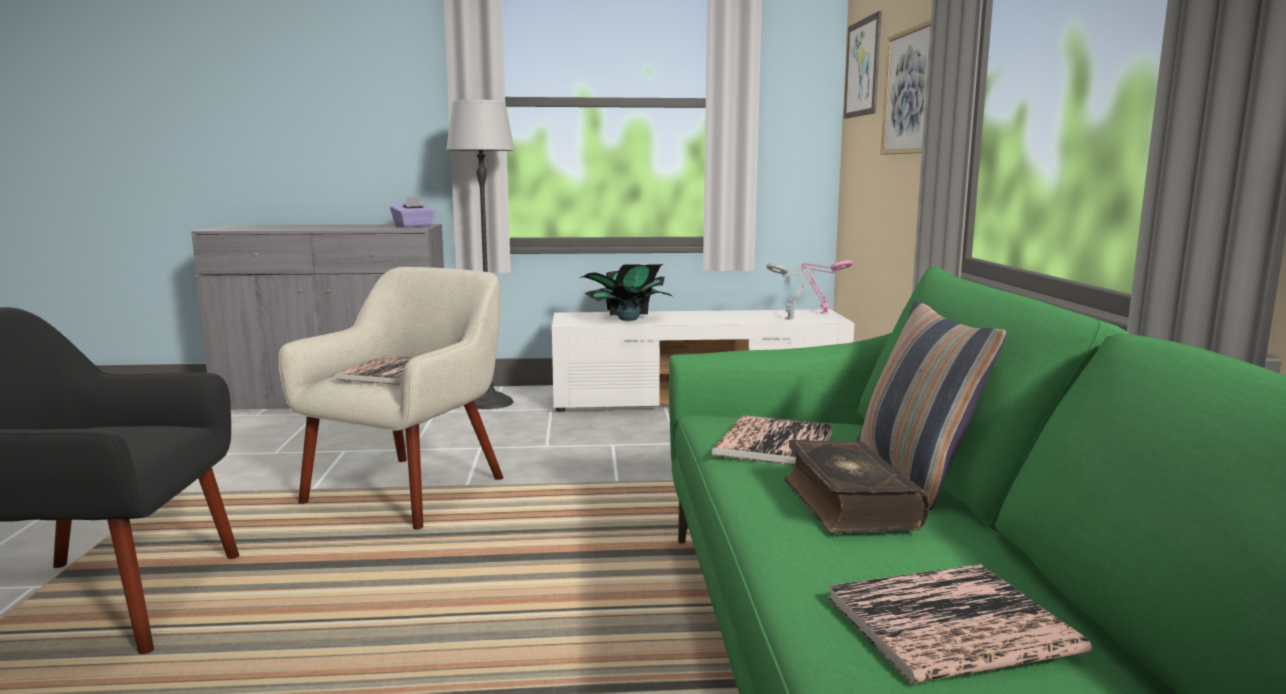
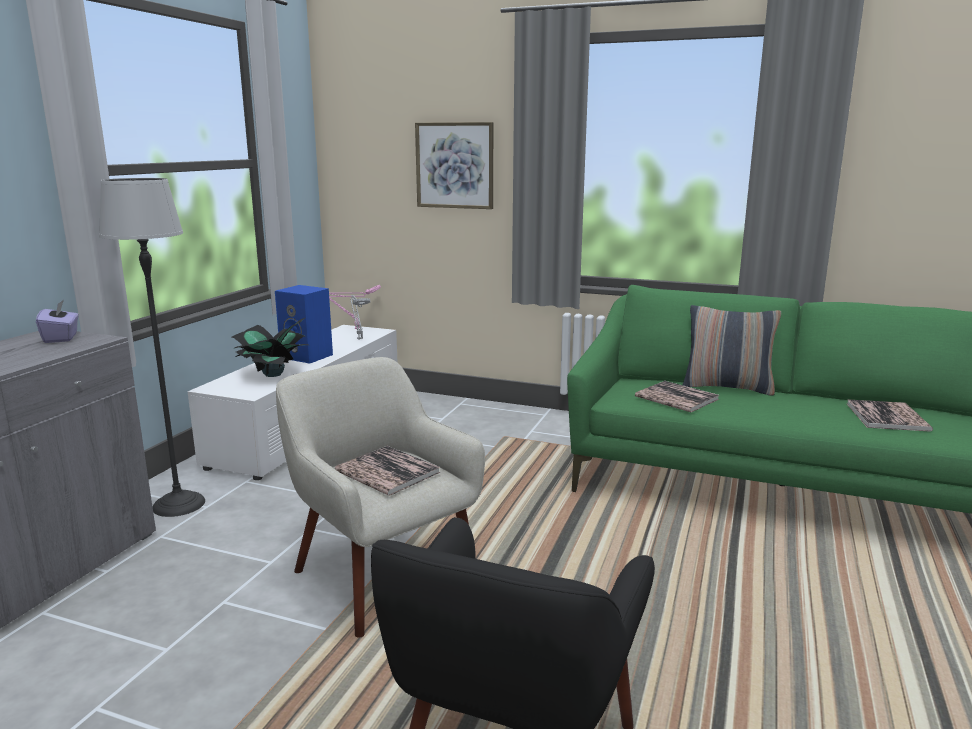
camera: 65 degrees left, 5 degrees up
(699, 317) = (308, 356): none -> blue speaker
(847, 504) = (769, 404): book -> none
(862, 68) = (360, 137): picture -> none

